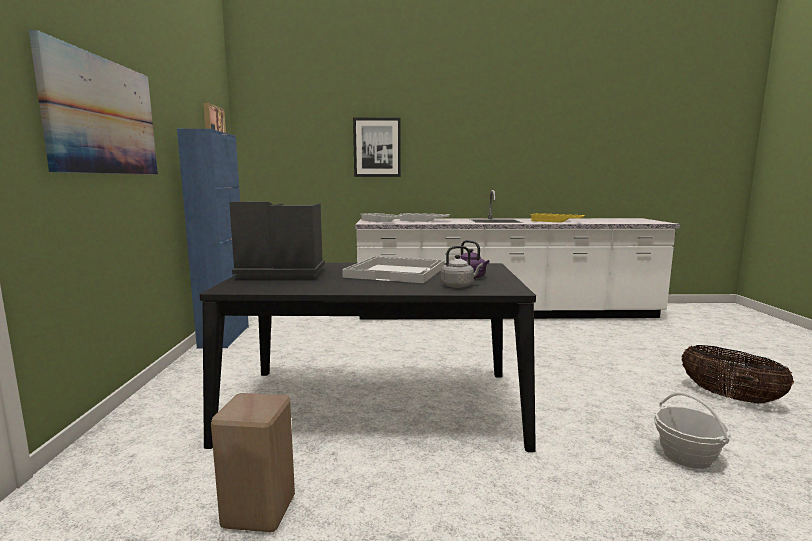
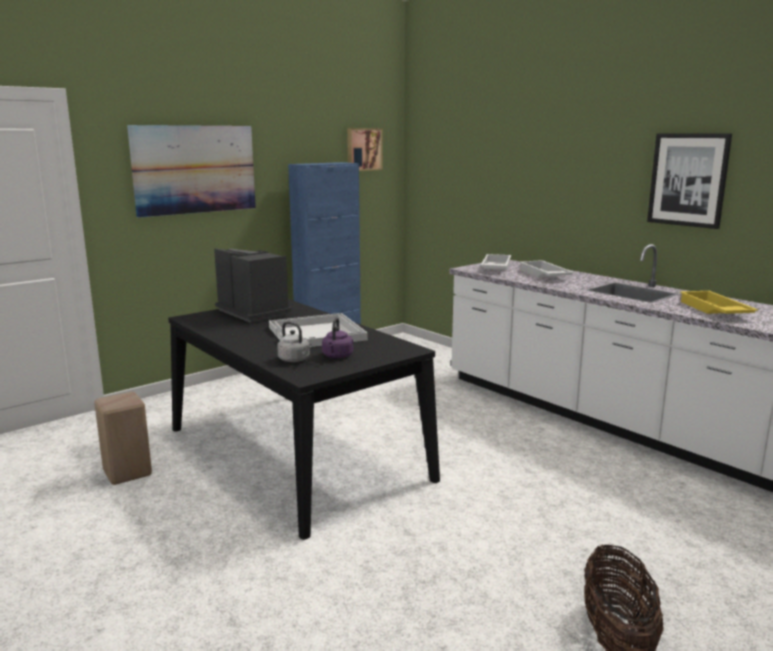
camera: 50 degrees right, 5 degrees up
(377, 147) = (529, 170): picture -> picture (688, 180)
(686, 455) = (394, 622): basket -> none

